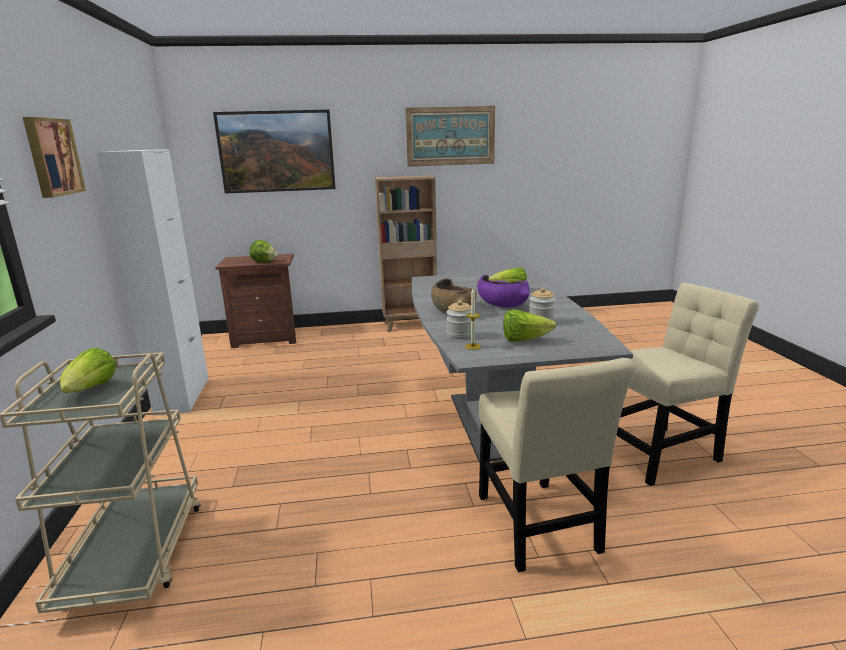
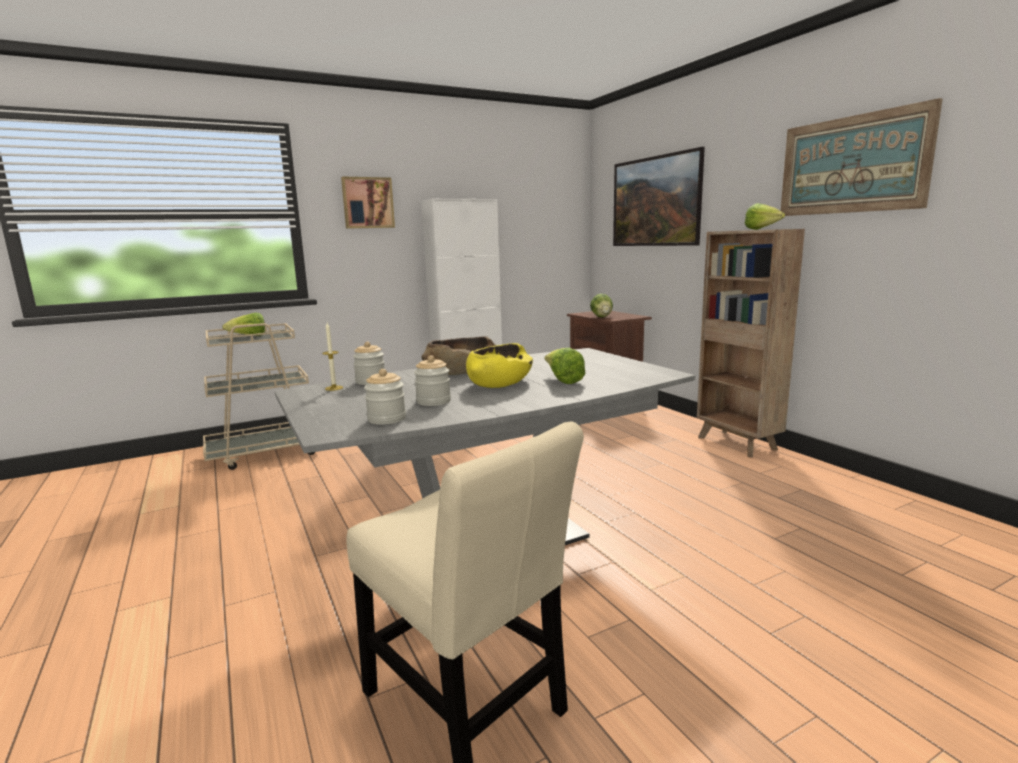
camera: 70 degrees right, 5 degrees down
(502, 303) = (499, 383): purple bowl -> yellow bowl
(524, 340) = (355, 401): lettuce -> lettuce (762, 229)
(538, 528) = (272, 600): beige chair -> none
(579, 333) = (386, 419): none -> jar

